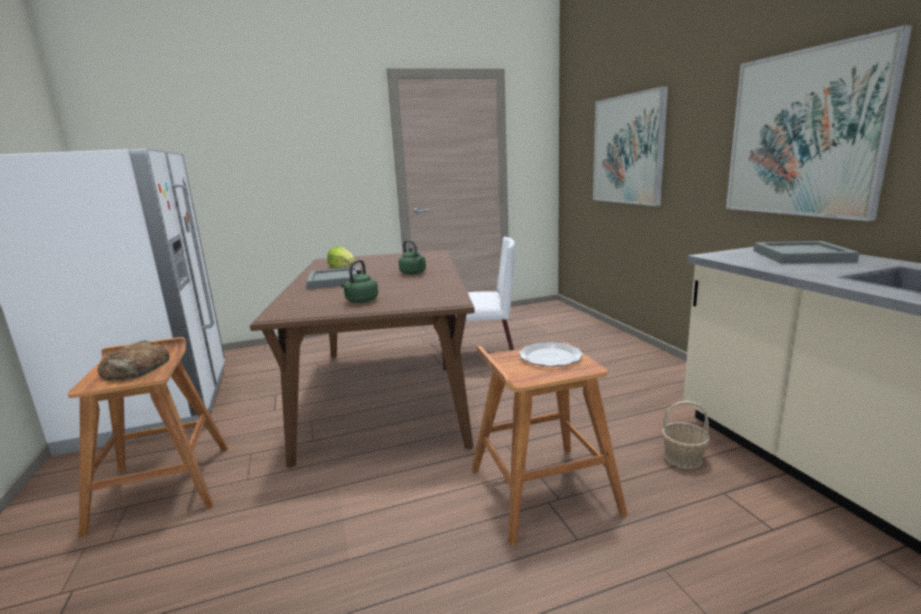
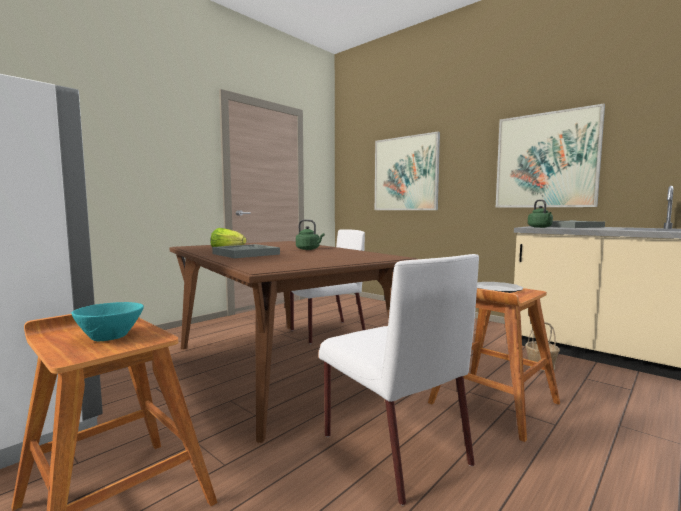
camera: 30 degrees left, 10 degrees down
(136, 369) = (112, 336): bread -> turquoise bowl
(361, 301) = (318, 260): green kettle -> green kettle (540, 227)
(377, 507) = (392, 448): none -> white chair

